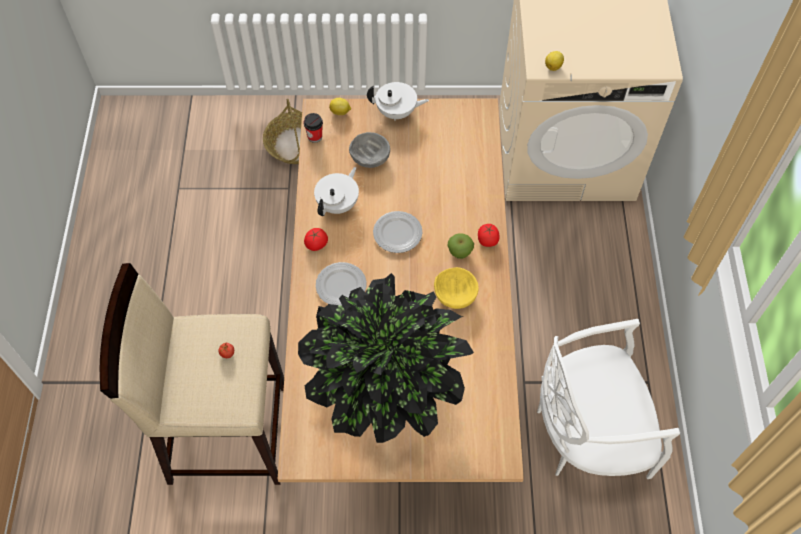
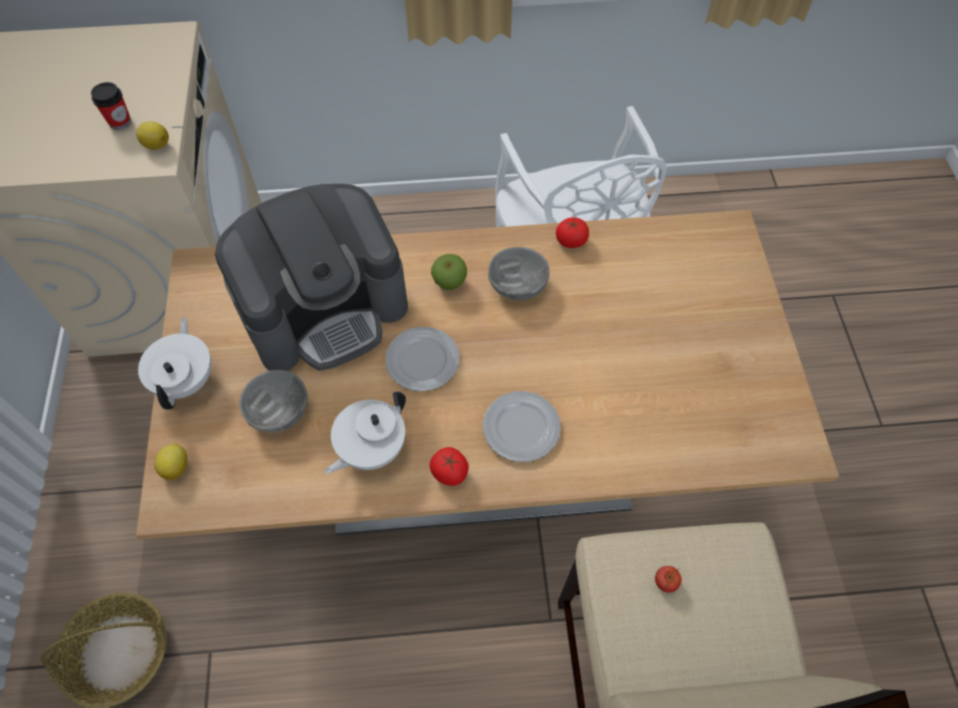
camera: 95 degrees left, 0 degrees up
(315, 136) = (228, 503): cup -> cup (120, 122)
(338, 204) = (371, 448): white teapot -> white teapot turned 75 degrees counterclockwise
(388, 388) = (671, 353): potted plant -> none
(443, 180) = (325, 309): none -> coffee machine
(455, 295) = (517, 285): yellow bowl -> grey bowl
(487, 240) = (427, 252): tomato -> tomato (571, 241)

